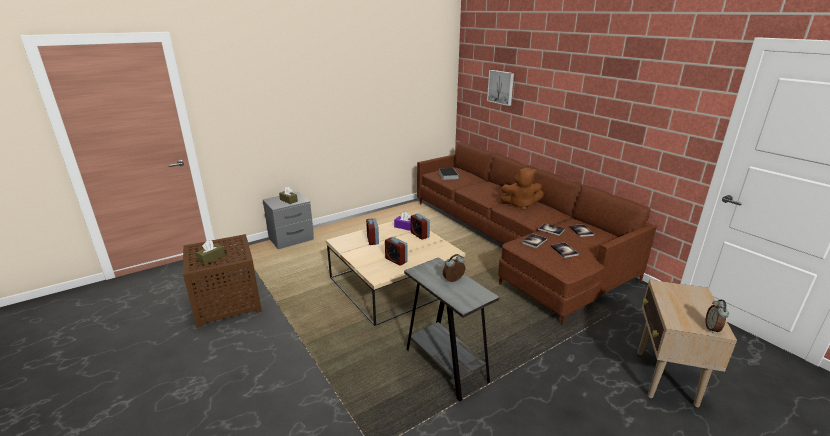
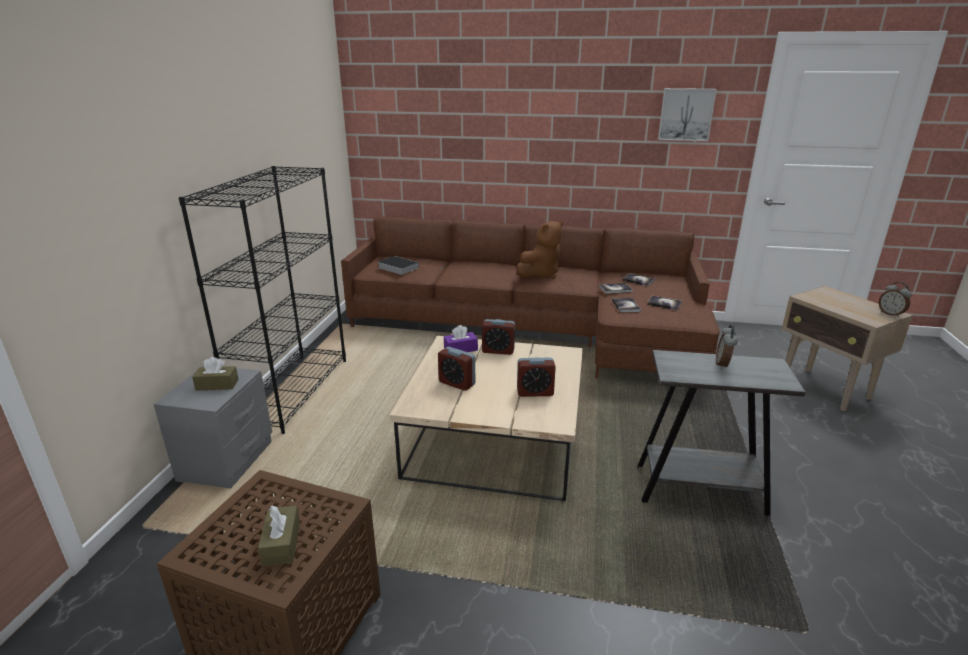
camera: 45 degrees left, 0 degrees up
(351, 223) = (293, 391): none -> black bookcase
(501, 87) = (439, 124): picture -> picture (686, 114)

